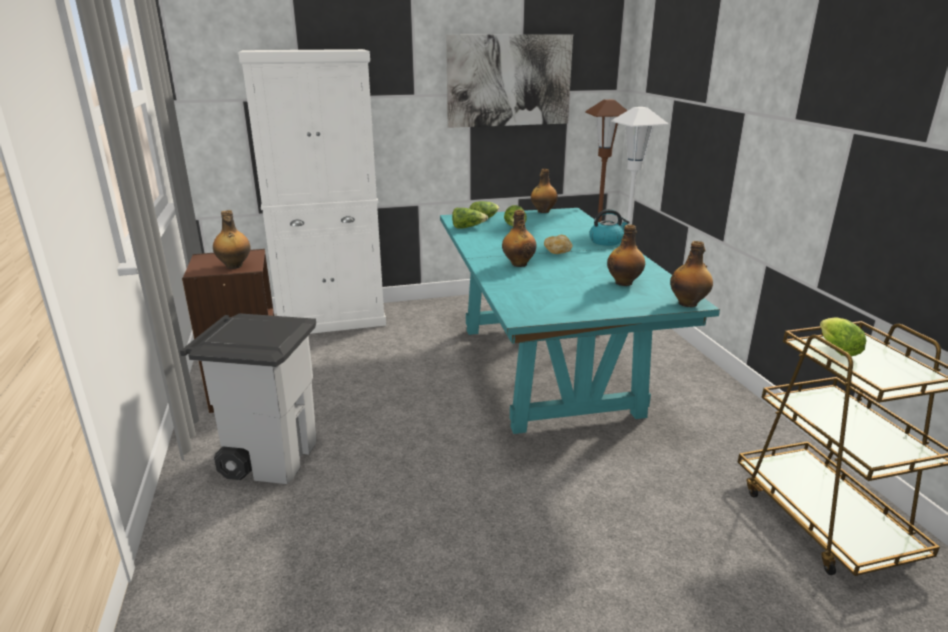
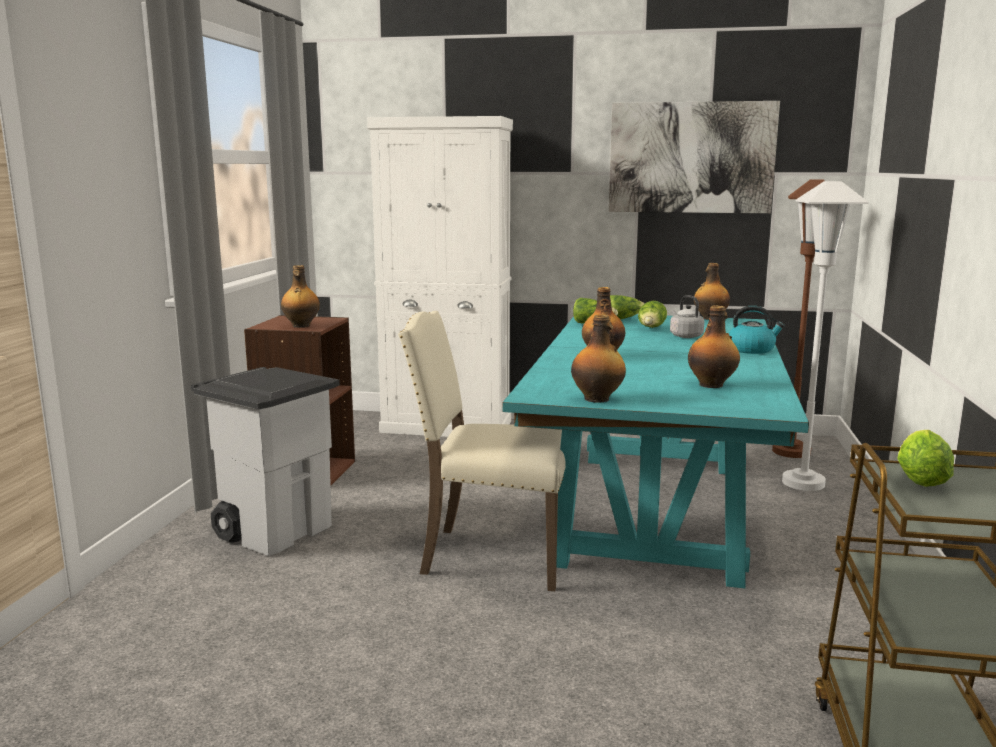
camera: 25 degrees right, 10 degrees down
(466, 435) = (492, 555): none -> beige chair
(548, 233) = (685, 336): none -> grey kettle
(557, 252) = (669, 352): bread -> none
(688, 303) = (770, 412): bottle -> bottle (597, 399)

